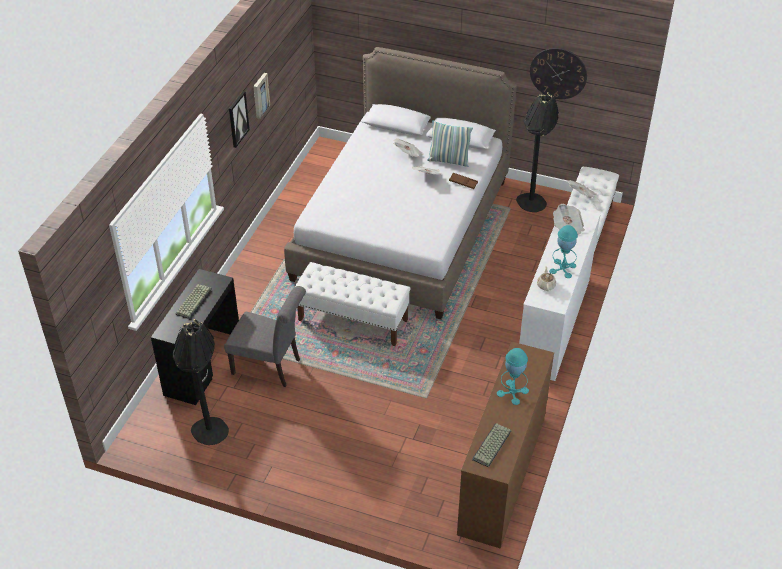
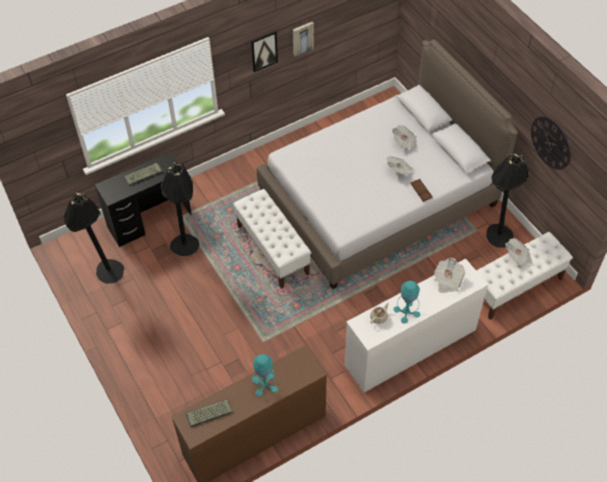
camera: 40 degrees right, 10 degrees up
(270, 367) = (187, 250): grey chair -> black floor lamp
(448, 160) = (429, 166): pillow -> none

